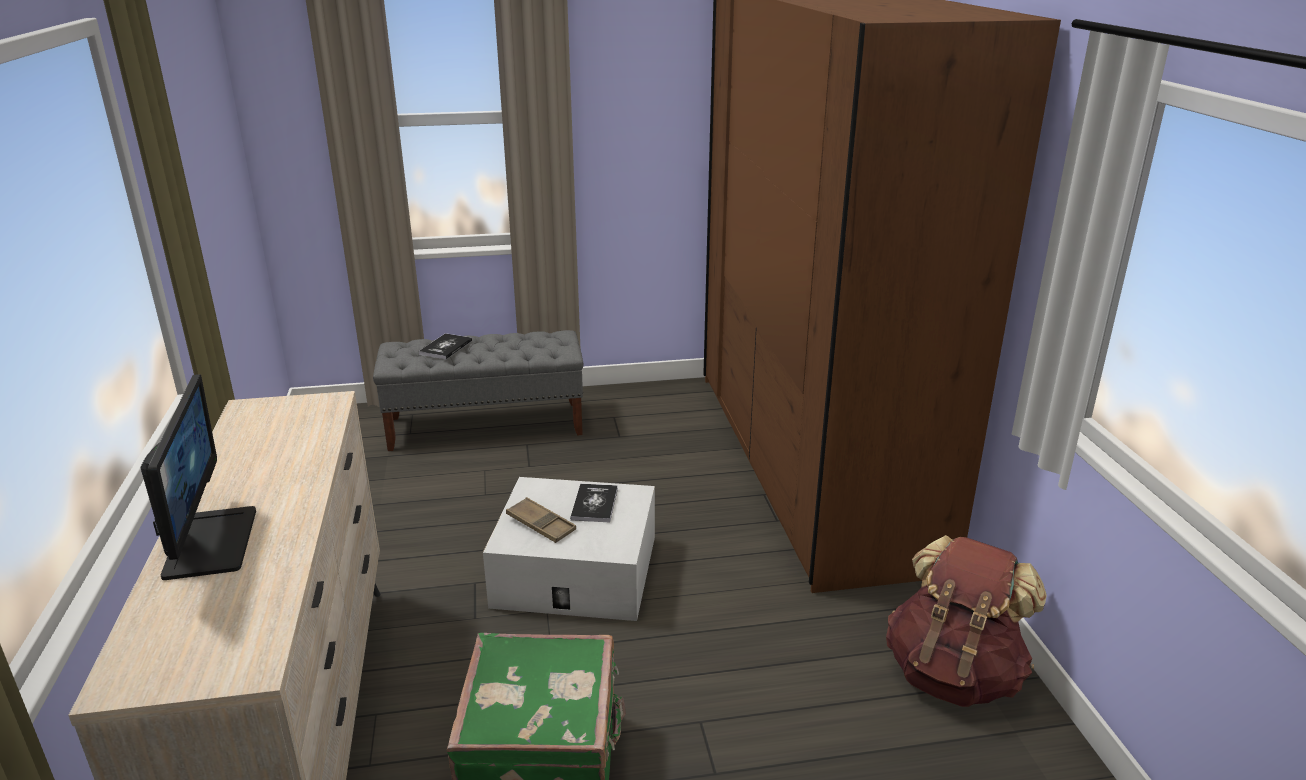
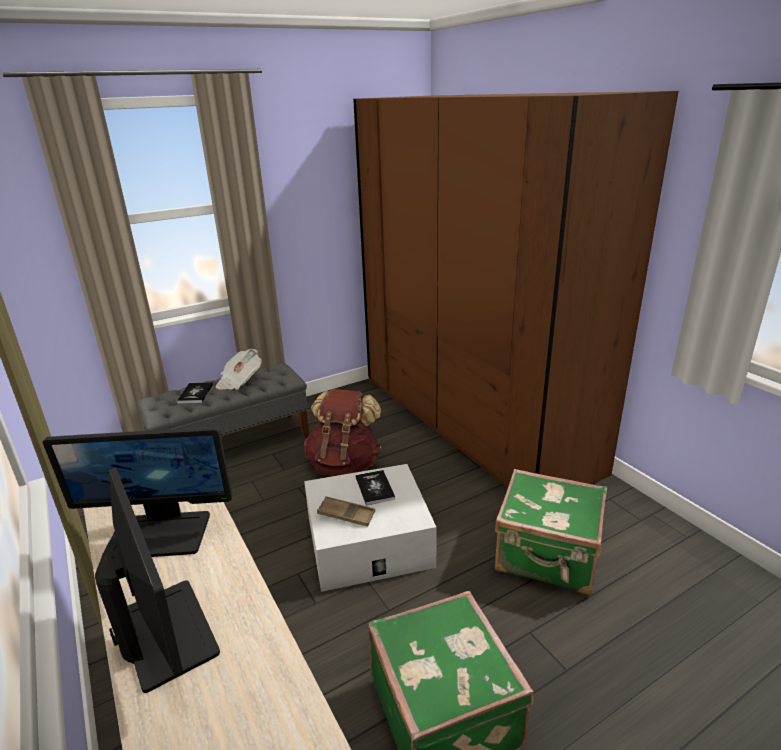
camera: 20 degrees left, 0 degrees up
(263, 463) = (160, 533): none -> monitor
(504, 343) = (239, 381): none -> newspaper
(788, 648) = (547, 556): none -> green suitcase
(953, 674) = (655, 543): brown backpack -> brown backpack (345, 464)

